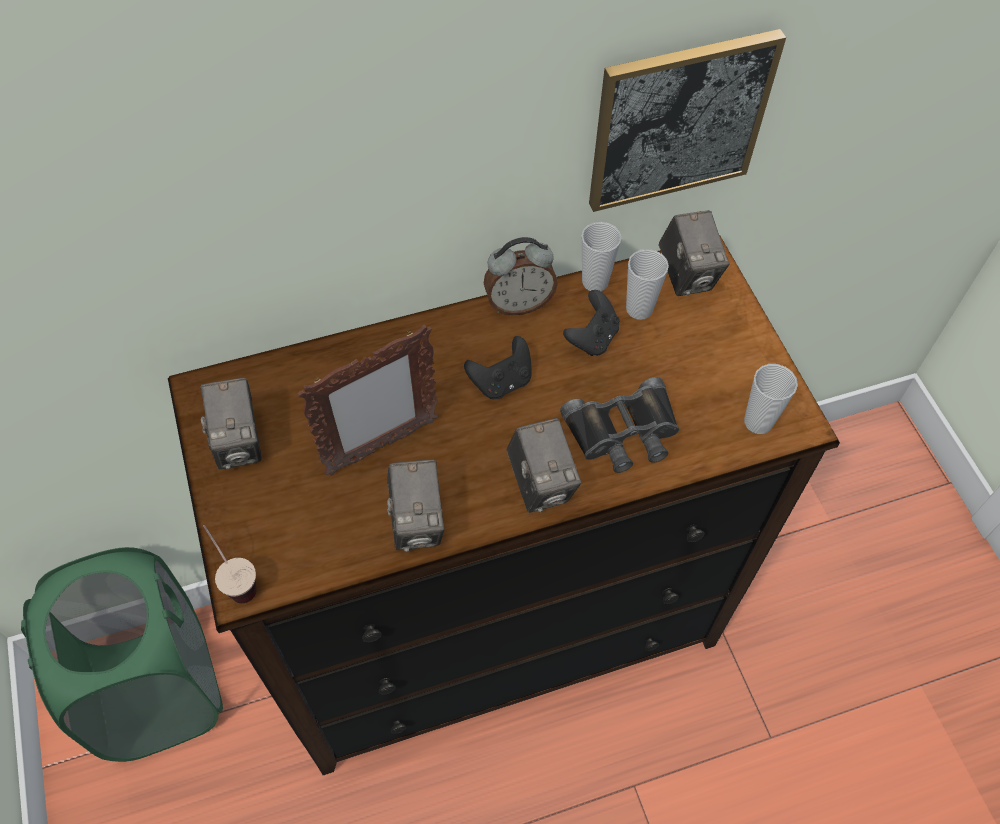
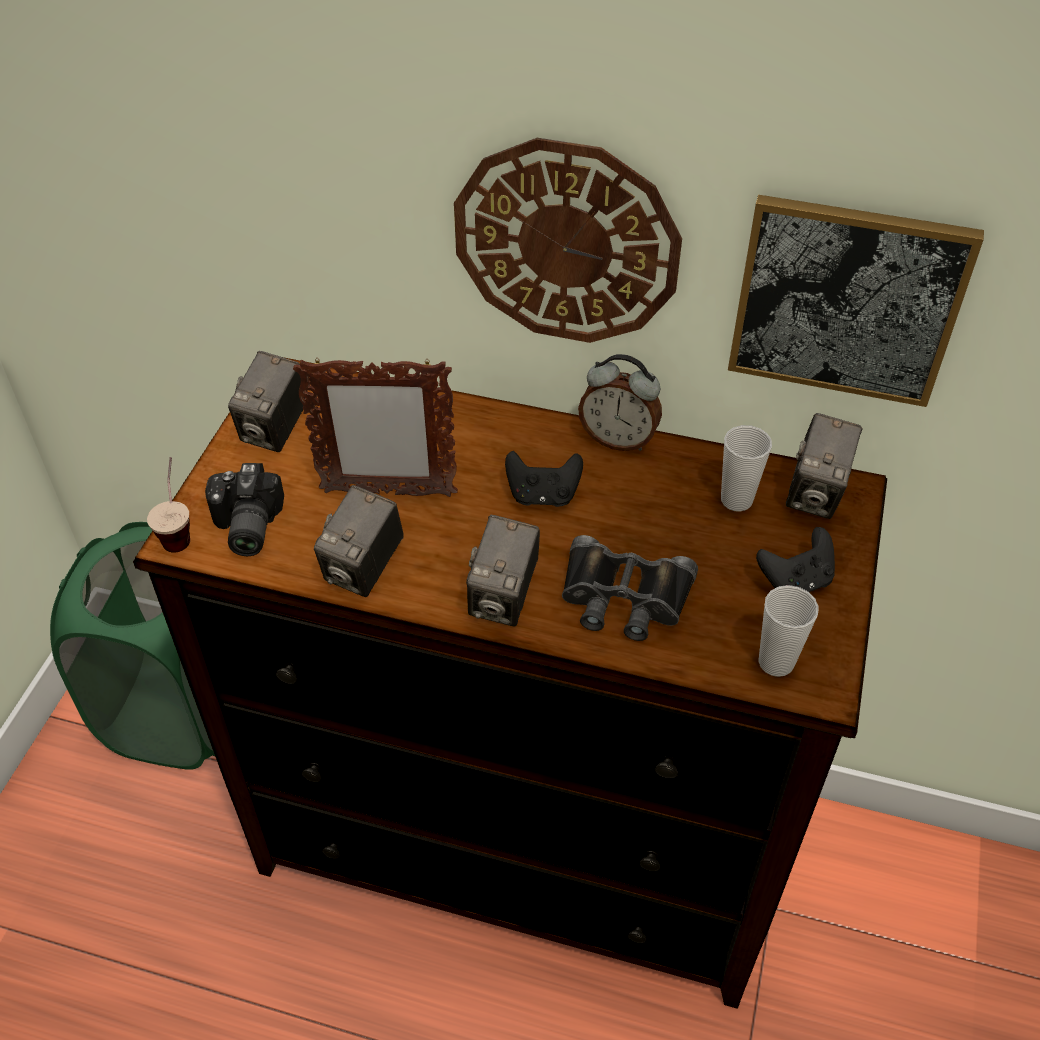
camera: 35 degrees right, 10 degrees down
(289, 544) = (244, 527): none -> camera
(441, 169) = (566, 243): none -> wall clock
(592, 338) = (665, 502): black game controller -> black game controller (795, 581)
(595, 282) = (711, 456): cup -> none

